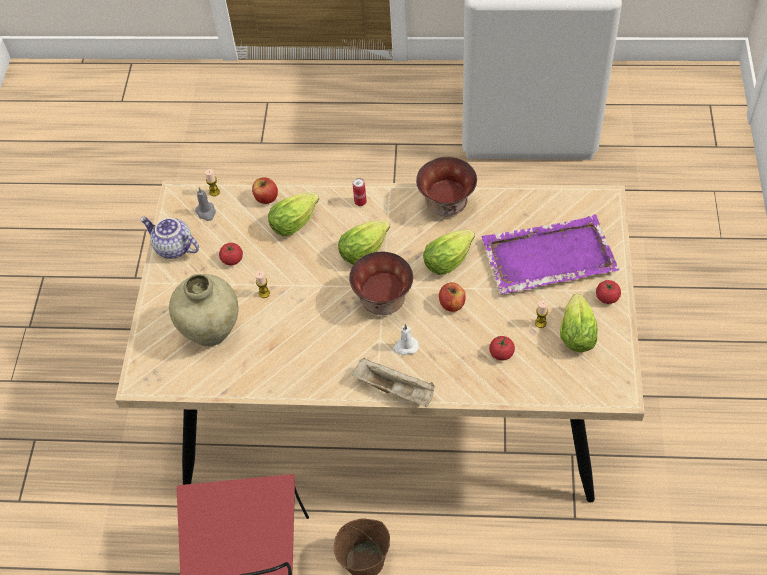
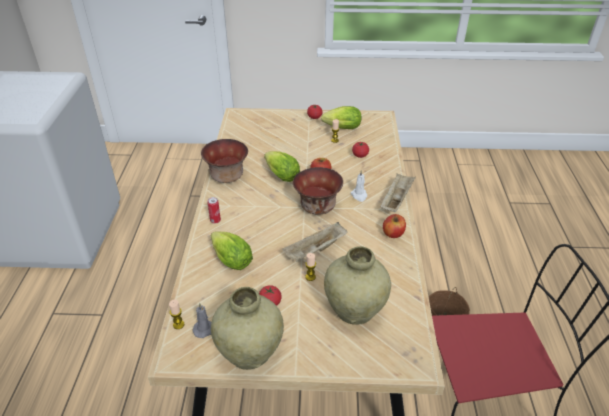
camera: 95 degrees left, 15 degrees down
(173, 248) = (250, 354): teapot -> beige vase
(266, 198) = (196, 282): apple -> apple (393, 233)
(304, 298) = (315, 251): none -> beige tray
(366, 249) = (266, 216): lettuce -> none
(547, 257) = (281, 136): purple tray -> none

